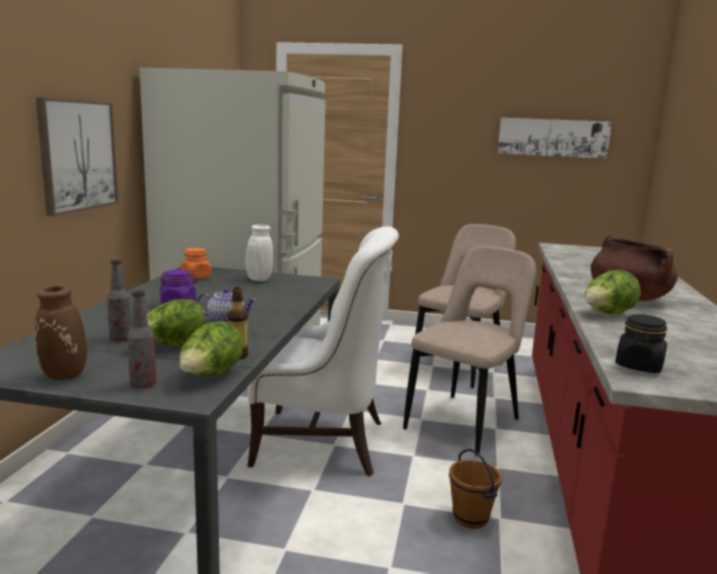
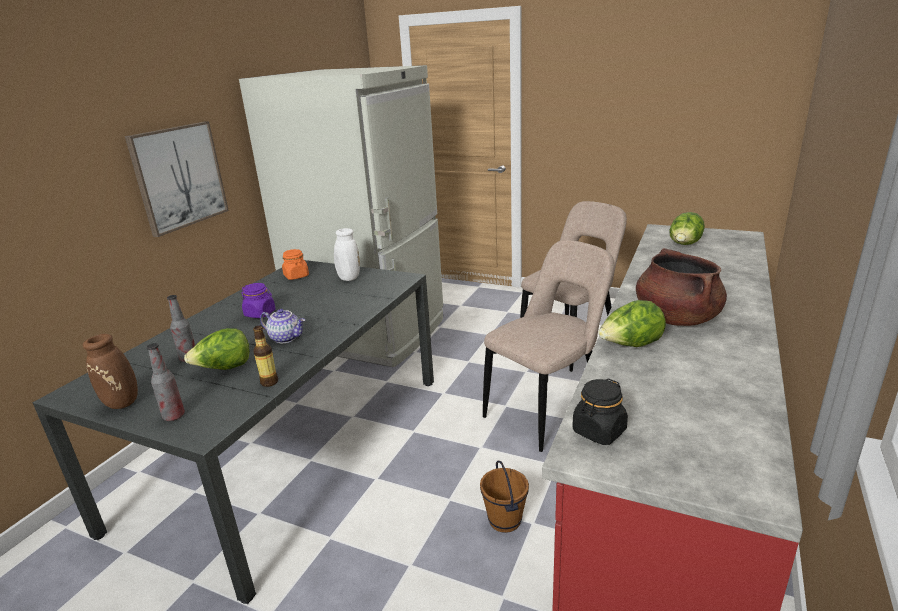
camera: 15 degrees right, 10 degrees up
(210, 376) = (232, 407): lettuce -> lettuce (684, 245)
(322, 442) = (404, 427): white chair -> none
(552, 137) = (686, 97): picture -> none

